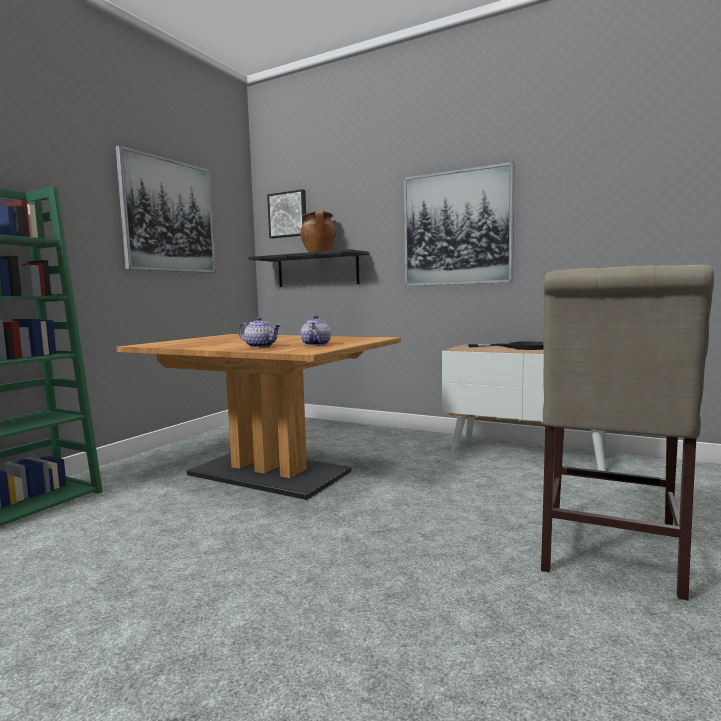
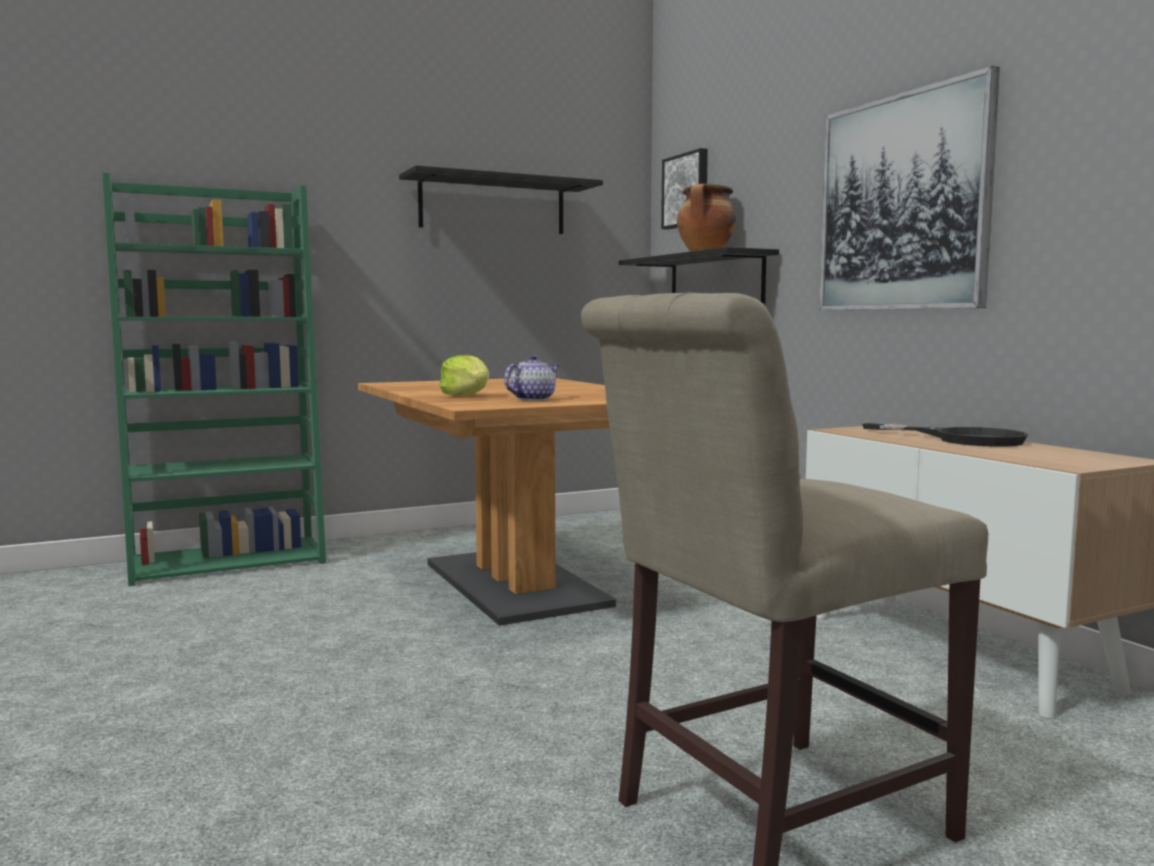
camera: 35 degrees right, 0 degrees up
(168, 216) = (493, 206): picture -> black shelf
(260, 346) = (467, 396): teapot -> lettuce

